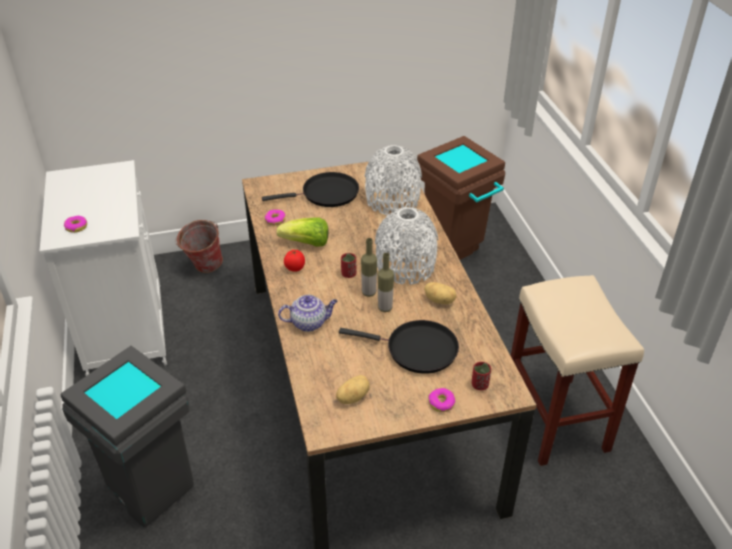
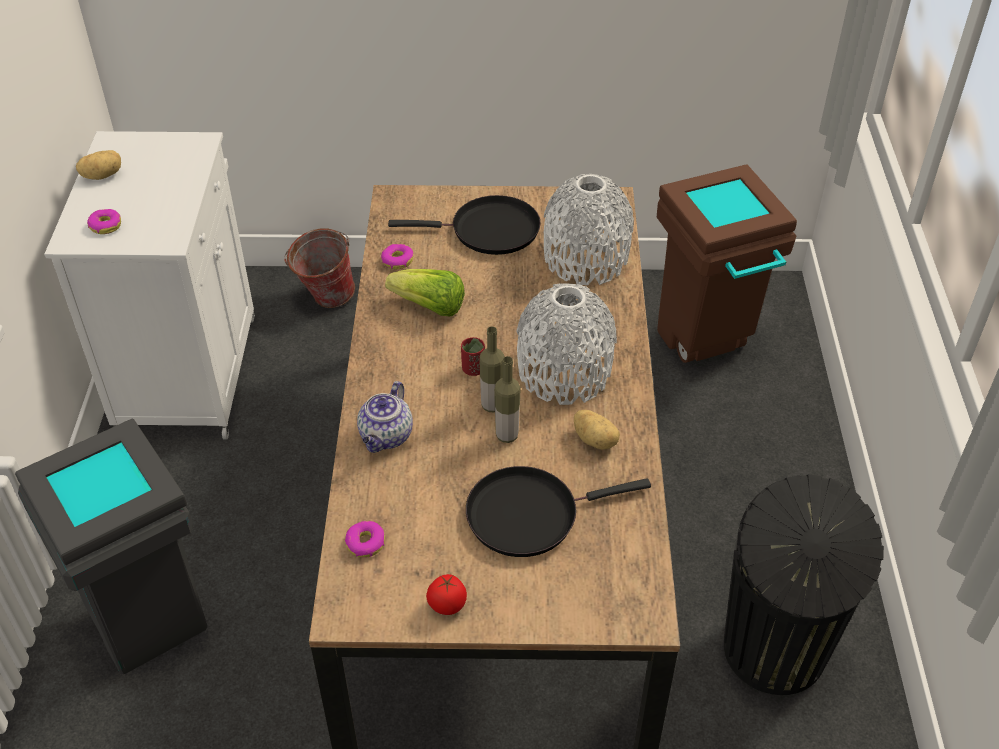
camera: 15 degrees right, 5 degrees up
(294, 269) = (397, 345): tomato -> tomato (447, 606)
(309, 323) = (386, 437): teapot -> teapot turned 105 degrees clockwise
(352, 397) = (404, 570): potato -> potato (102, 175)
(417, 349) = (529, 514): black frying pan -> black frying pan turned 135 degrees clockwise
(441, 403) = (533, 610): donut -> donut (365, 543)
(479, 385) = (603, 593): red cup -> none
(556, 421) = (774, 653): beige stool -> black trash can

